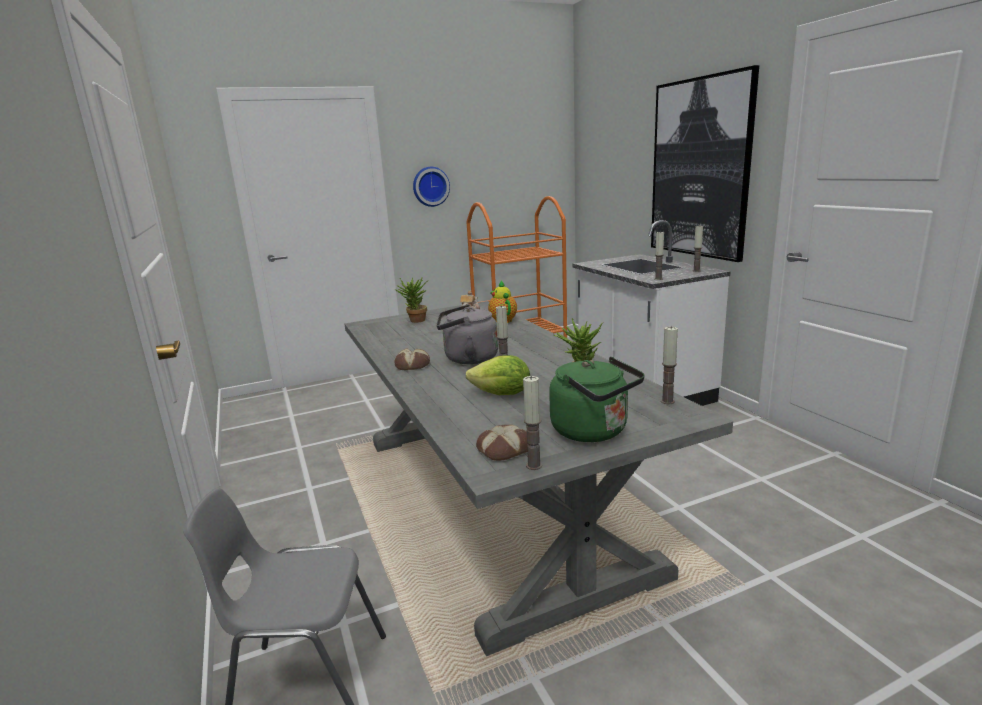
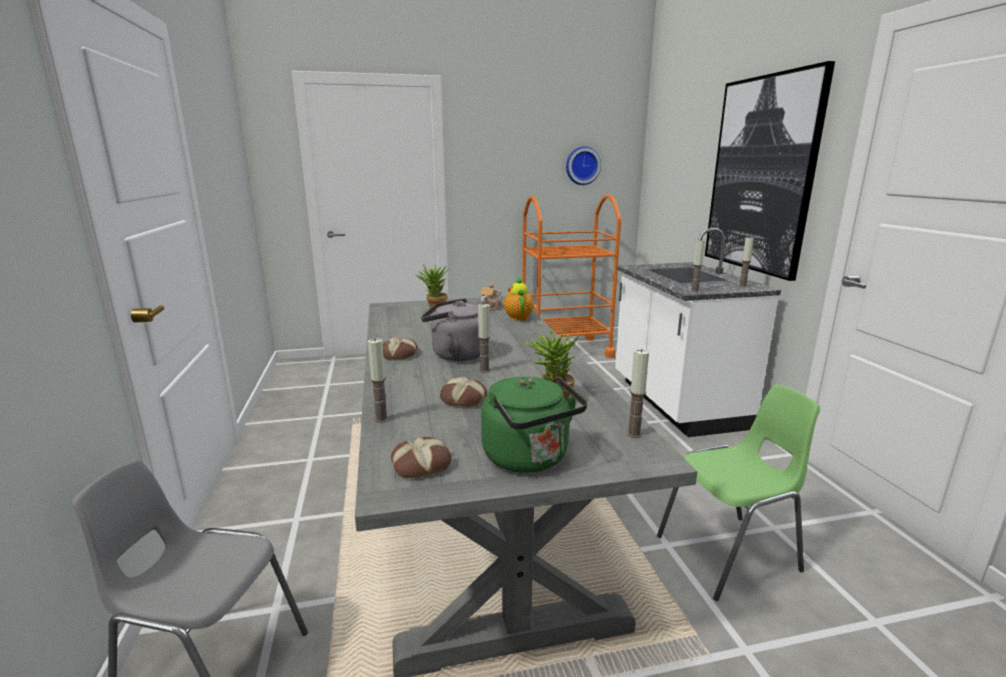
camera: 10 degrees right, 0 degrees up
(430, 186) = (490, 177): wall clock -> wall clock (582, 165)
(502, 394) = (462, 399): lettuce -> bread
(534, 465) = (438, 490): candle -> candle (381, 419)
(733, 506) = (729, 554): none -> green chair

